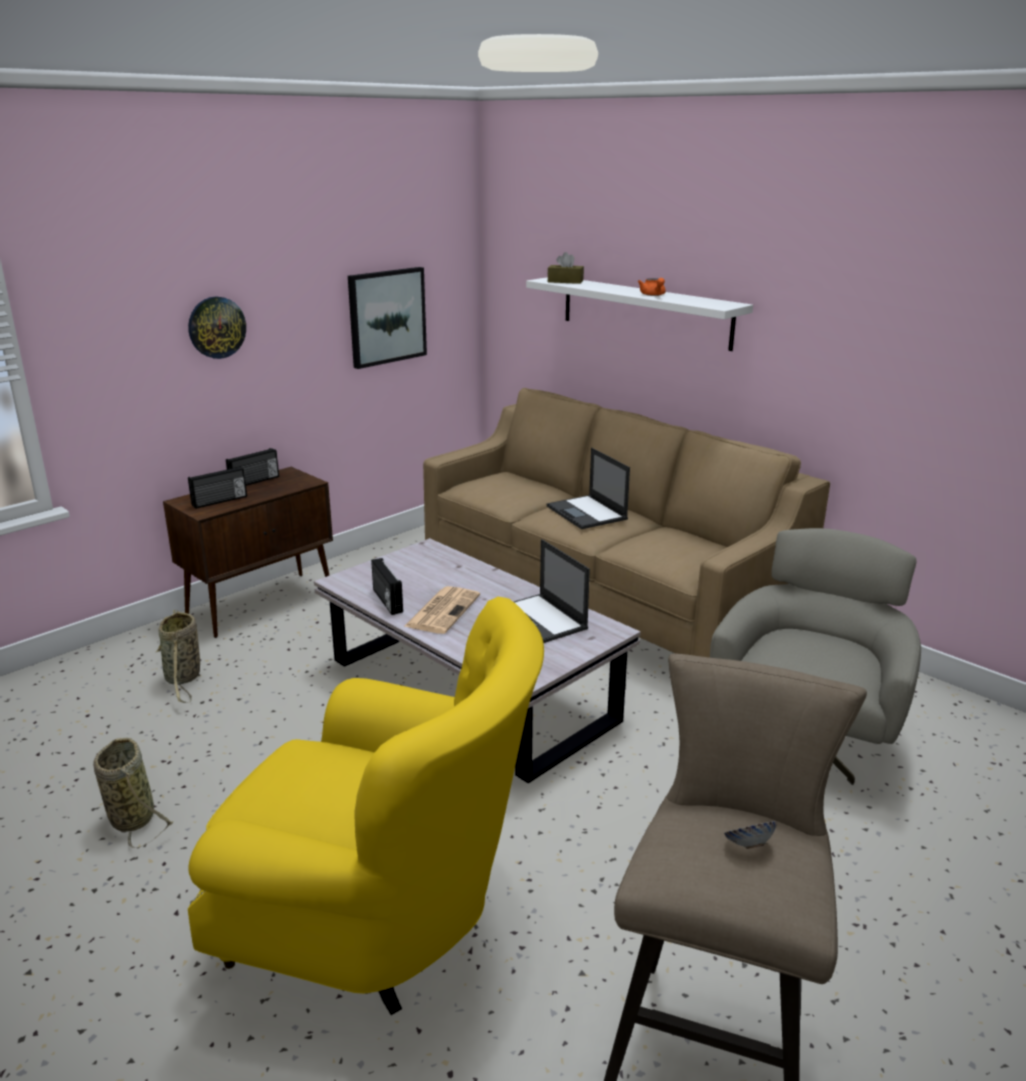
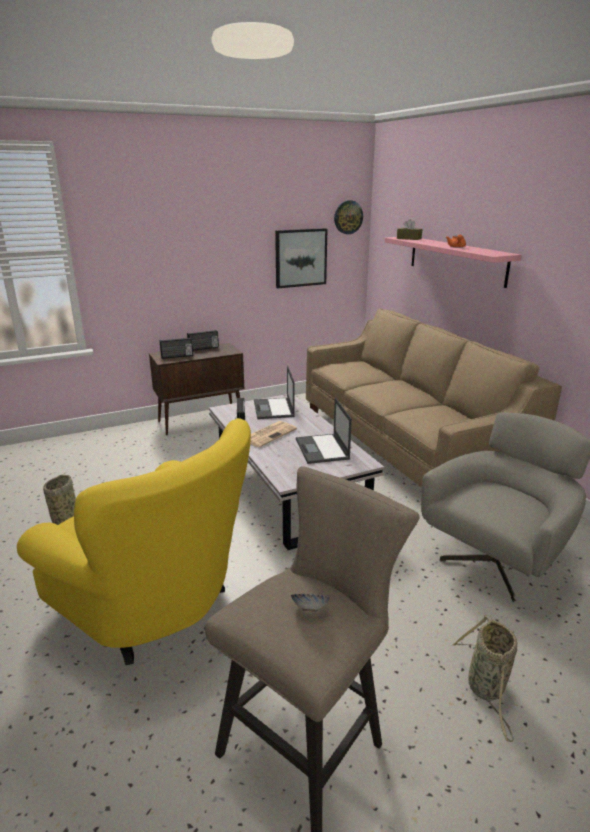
camera: 20 degrees right, 0 degrees up
(183, 679) = (137, 453): basket -> basket (486, 689)
(216, 327) = (188, 255): wall clock -> wall clock (348, 217)
(587, 513) = (393, 389): laptop -> laptop (274, 409)
(645, 312) = (456, 260): white shelf -> pink shelf

